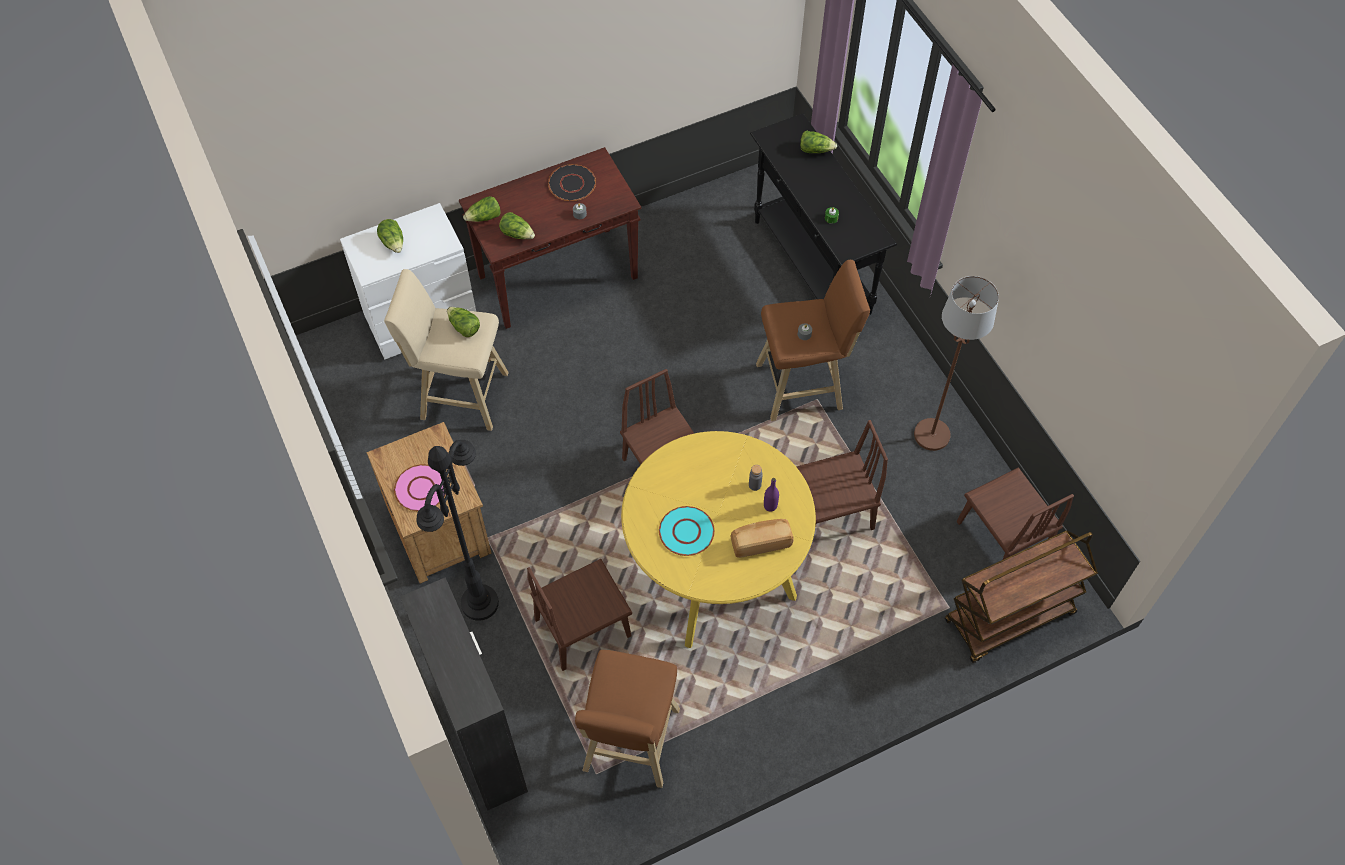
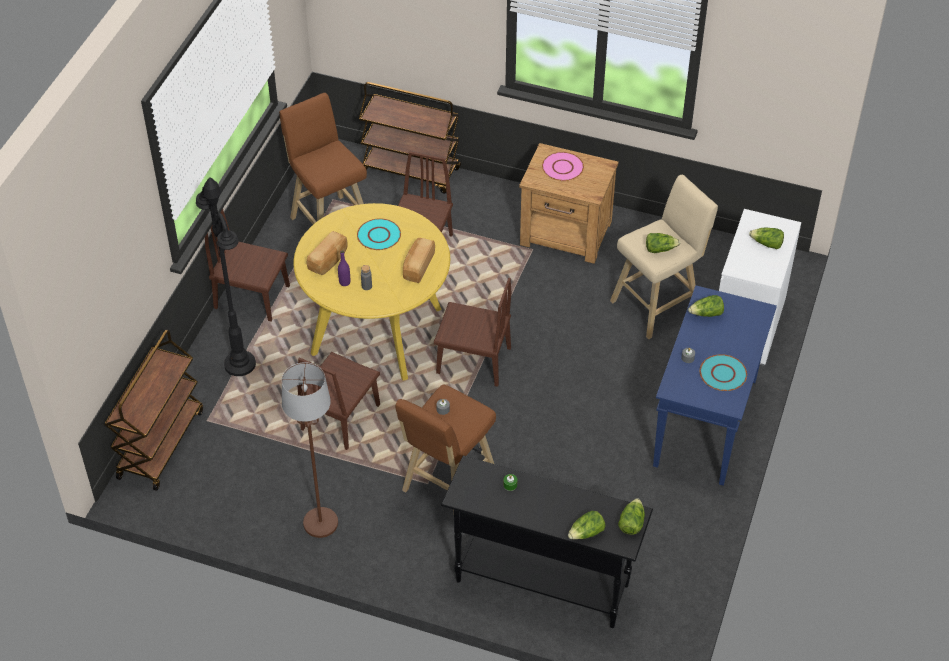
camera: 135 degrees right, 10 degrees down
(480, 604) = (492, 219): black floor lamp -> black floor lamp (239, 364)
(481, 739) = (411, 171): black cabinet -> brown cart
(484, 217) = (742, 307): lettuce -> lettuce (631, 523)
(559, 276) = (706, 424): brown console table -> blue console table
(572, 183) = (723, 374): black plate -> turquoise plate
(689, 467) = (417, 266): none -> bread
(1002, 538) = (207, 490): brown chair -> brown chair (252, 297)

